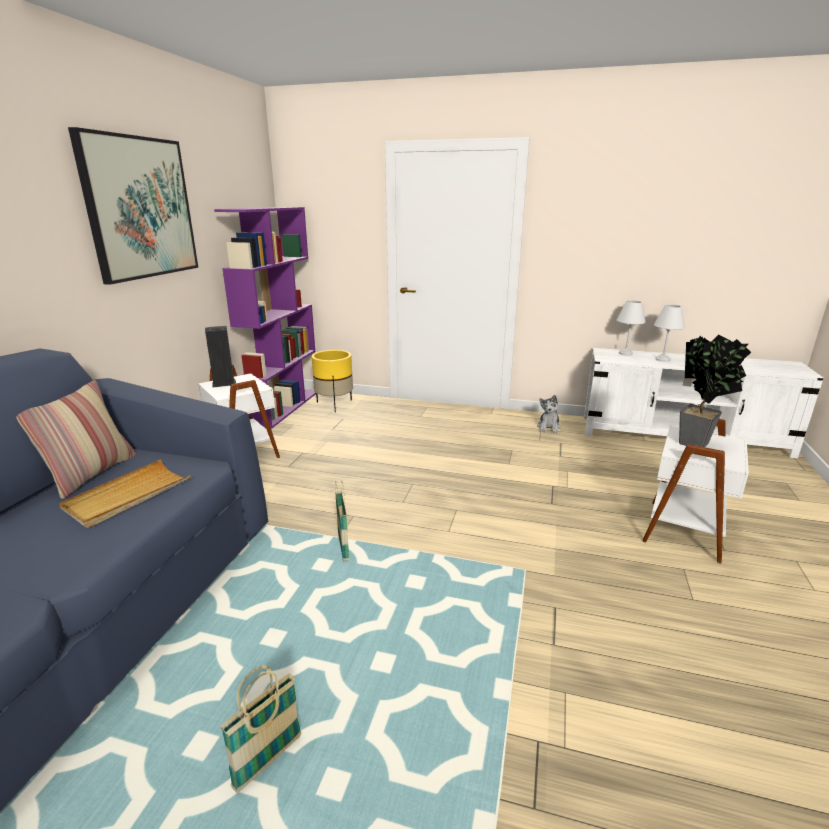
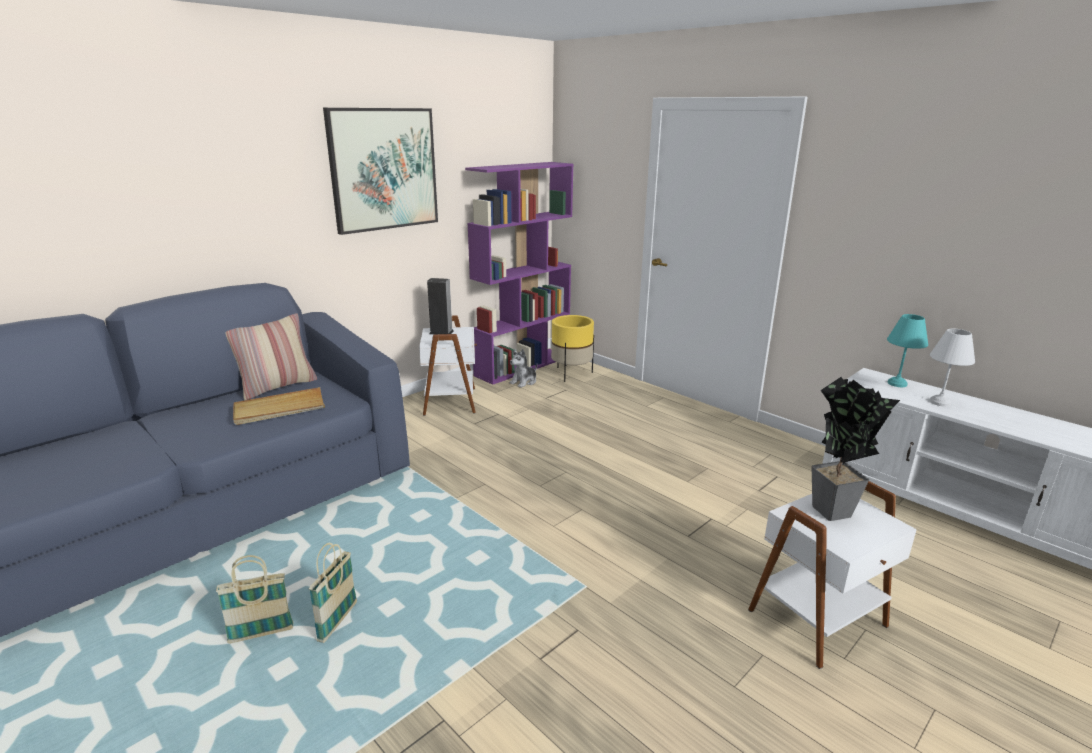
camera: 30 degrees right, 0 degrees up
(343, 547) = (450, 507): basket -> basket (338, 622)
(548, 427) = (782, 455): plush toy -> plush toy (524, 382)
(624, 353) = (896, 383): white table lamp -> turquoise table lamp

